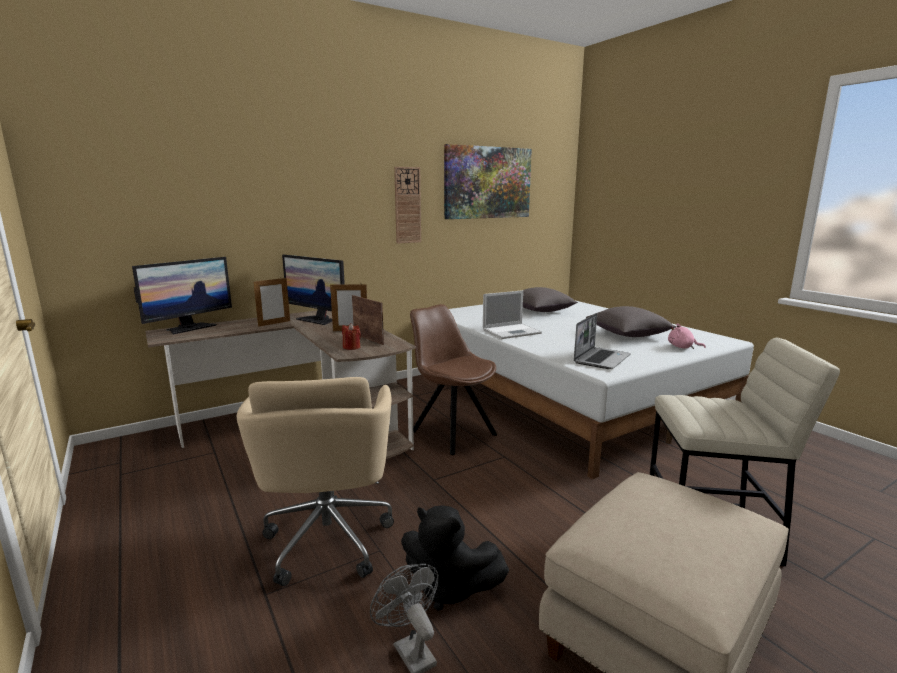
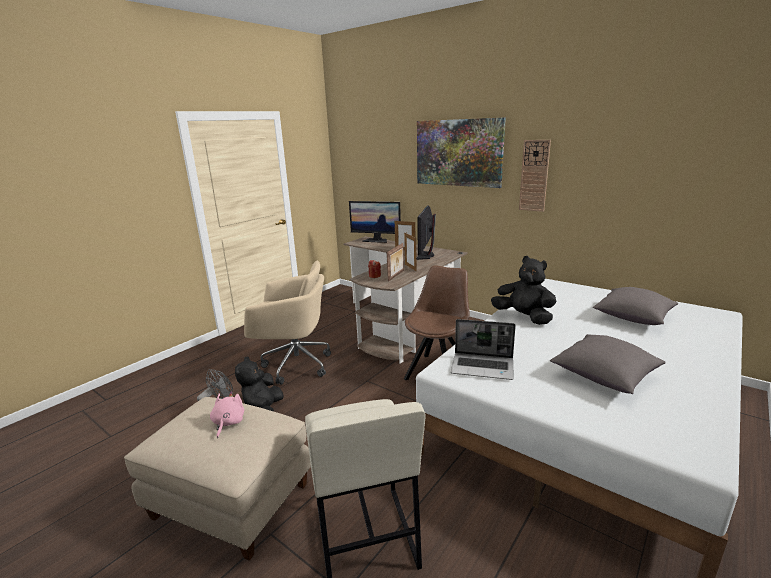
camera: 70 degrees right, 5 degrees up
(328, 538) = (294, 366): beige office chair -> beige office chair turned 150 degrees counterclockwise
(488, 183) = (642, 154): picture -> picture (458, 153)
(512, 331) = (524, 317): laptop -> black plush toy
(682, 347) = (597, 416): pink plush toy -> pink plush toy (228, 423)

